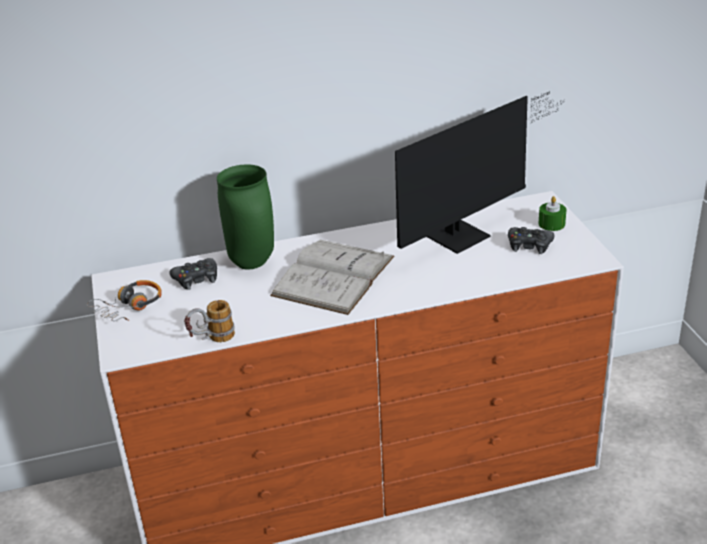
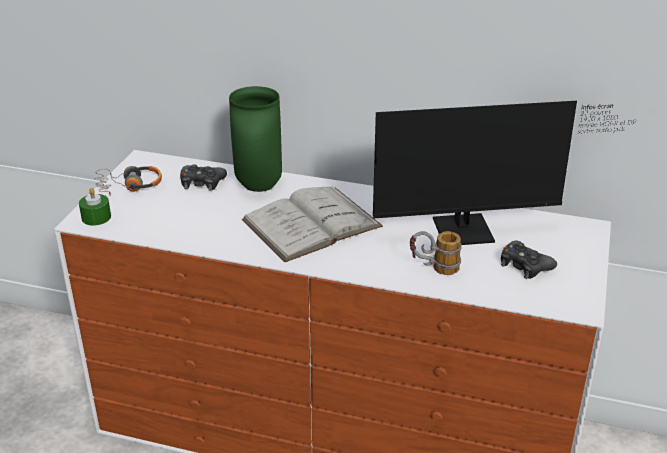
camera: 30 degrees right, 0 degrees up
(211, 340) = (156, 238): mug -> mug (434, 268)
(551, 224) = (572, 253): green candle -> green candle (96, 217)

